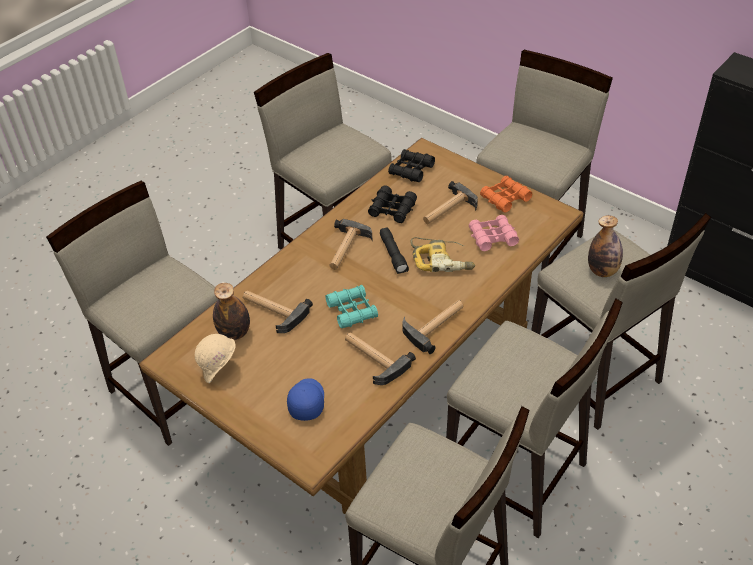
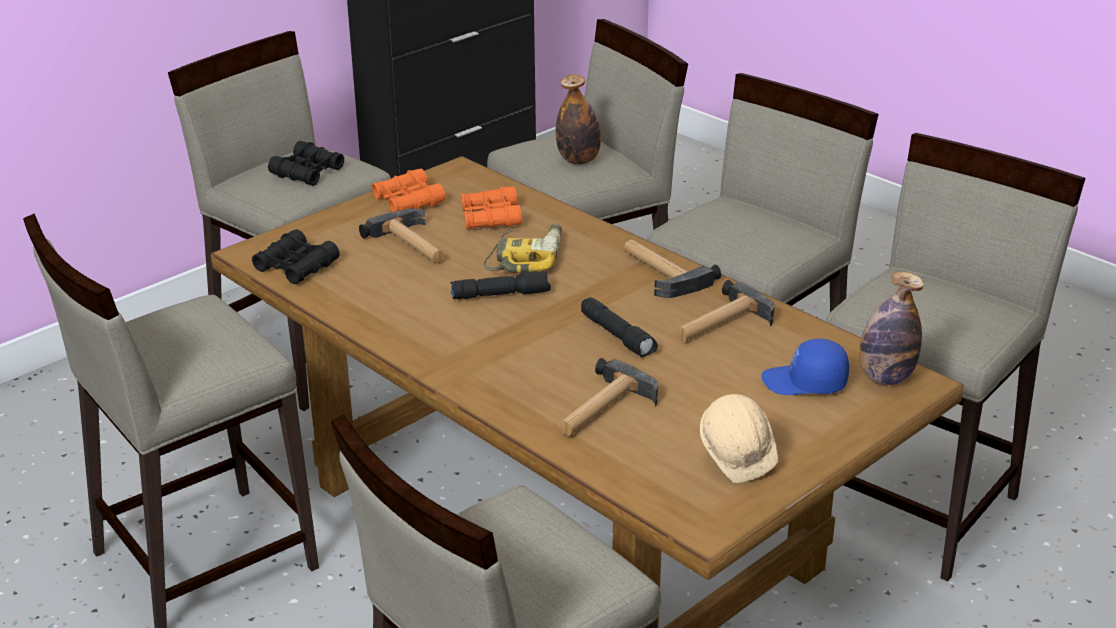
camera: 85 degrees left, 15 degrees down
(234, 333) = (649, 449): bottle -> bottle (885, 378)
(346, 249) = (471, 335): hammer -> none
(352, 311) = (618, 336): turquoise binoculars -> black flashlight
(392, 209) = (389, 289): black binoculars -> black binoculars (308, 172)
(492, 237) = (490, 218): pink binoculars -> orange binoculars

